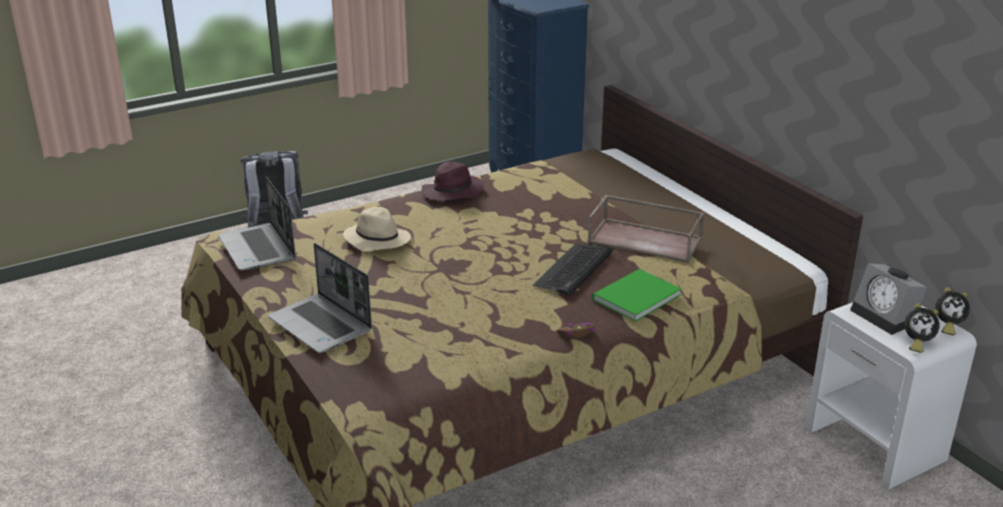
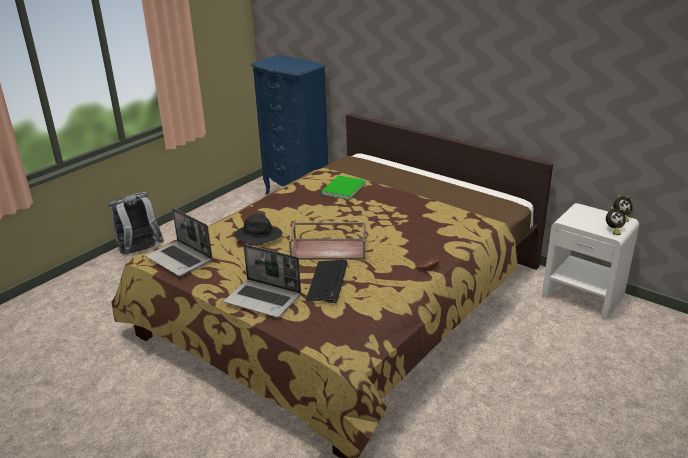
camera: 20 degrees left, 0 degrees up
(376, 240) = (257, 237): beige hat -> black hat
(452, 192) = (283, 197): purple hat -> none
(574, 270) = (397, 229): keyboard -> keyboard (328, 282)
(633, 297) = (444, 238): green book -> green book (342, 189)
(646, 240) = (425, 203): brown tray -> brown tray (329, 249)
(886, 317) = (587, 219): alarm clock -> none

